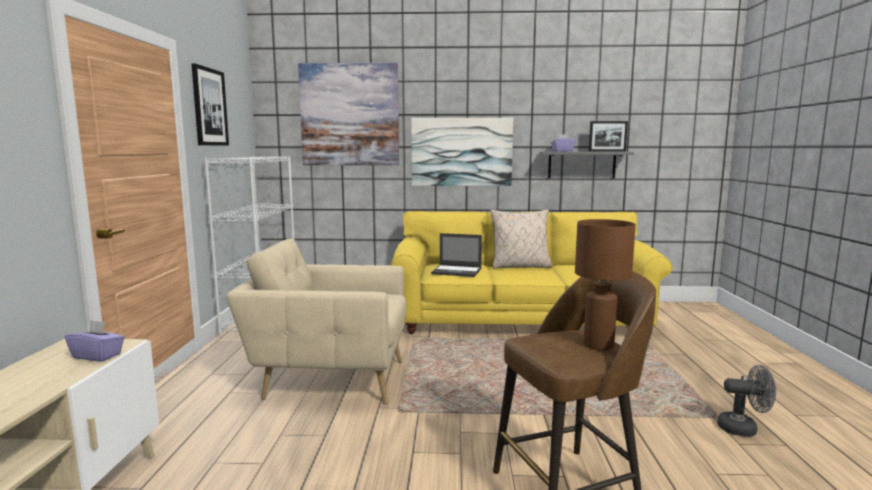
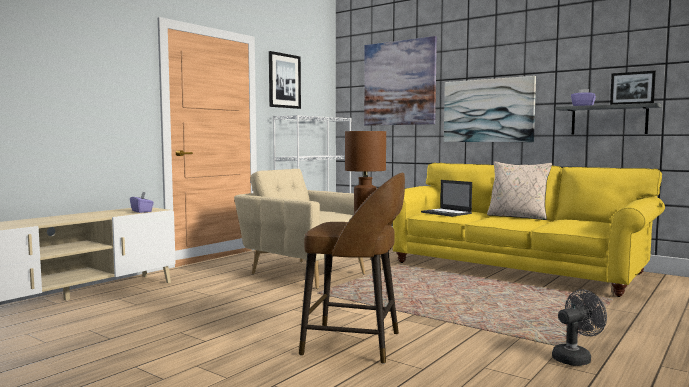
camera: 35 degrees right, 5 degrees down
(743, 429) = (575, 358): grey fan -> grey fan turned 75 degrees counterclockwise

